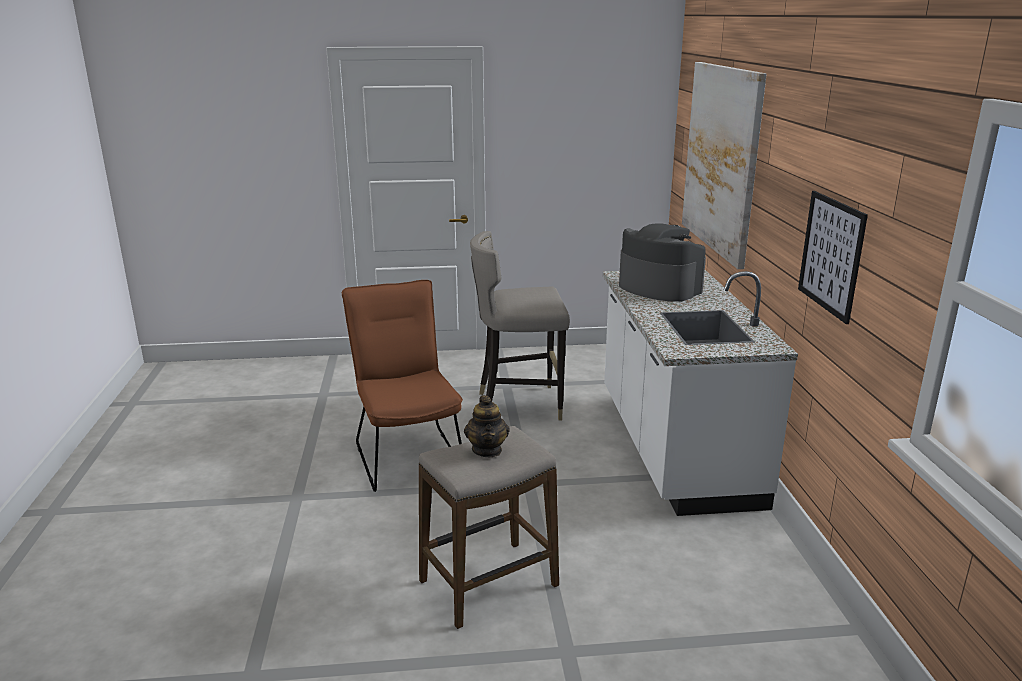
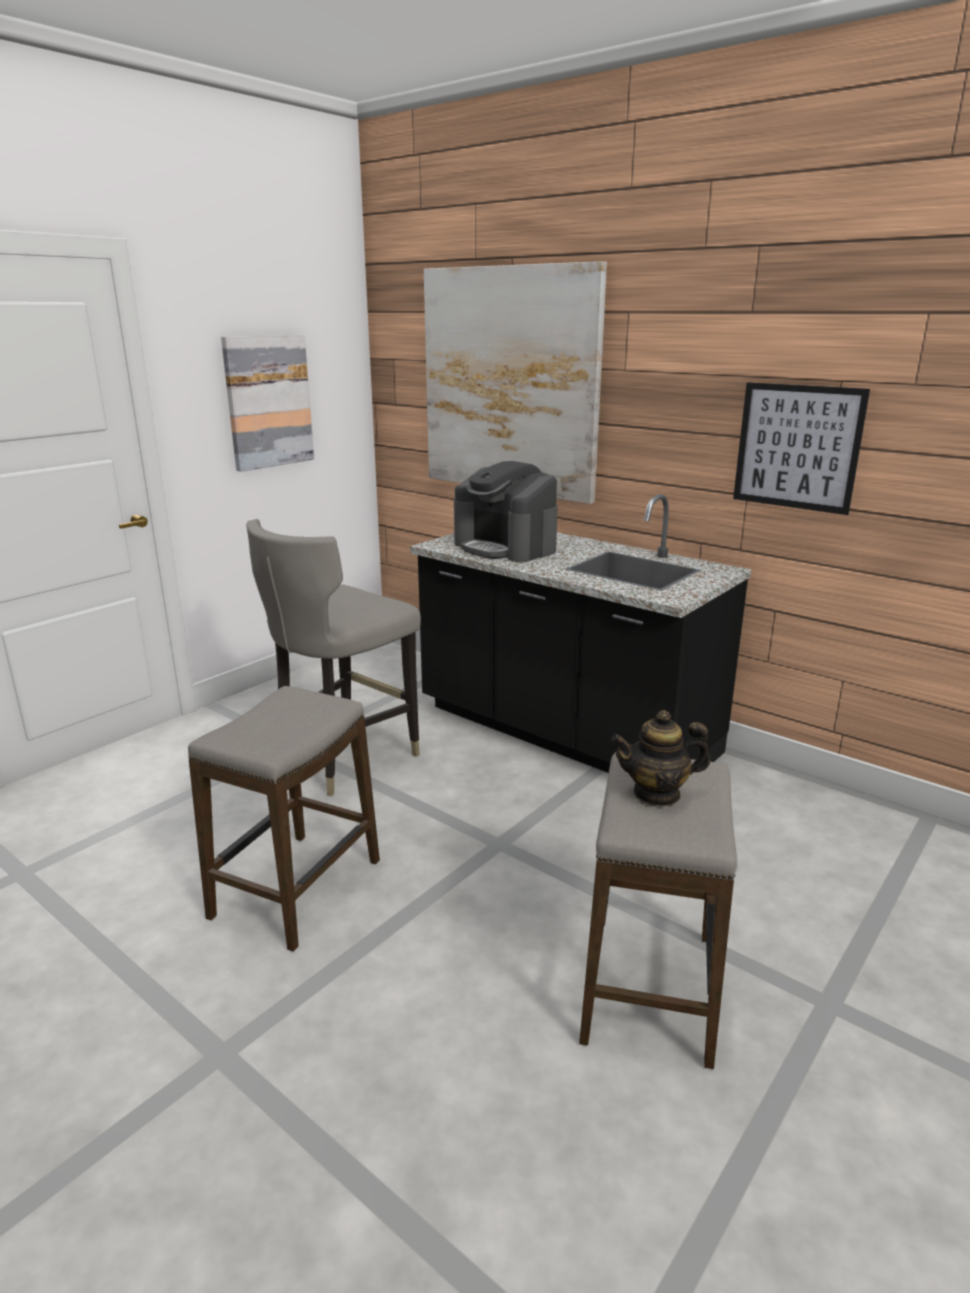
camera: 45 degrees left, 0 degrees up
(407, 453) = (296, 889): brown chair -> stool
(487, 450) = (657, 793): teapot -> teapot turned 135 degrees clockwise
(574, 151) = (268, 401): none -> picture
(658, 288) = (506, 547): coffee machine -> coffee machine turned 135 degrees counterclockwise
(674, 447) = (565, 732): white counter -> black counter

